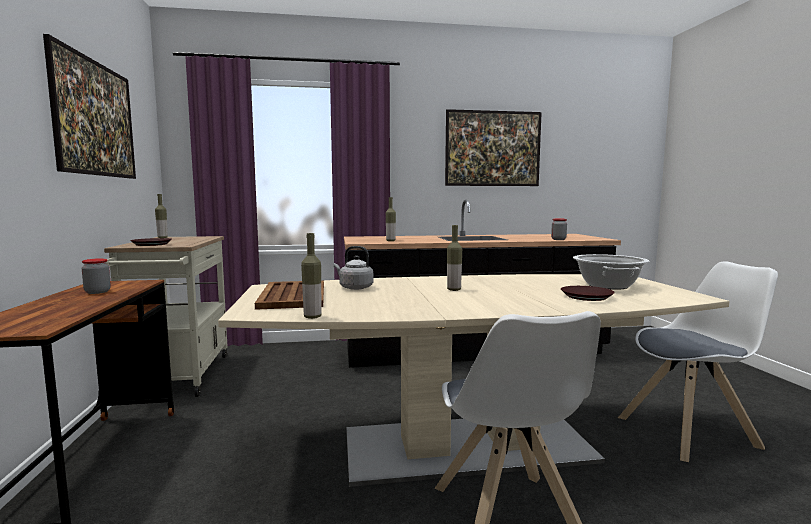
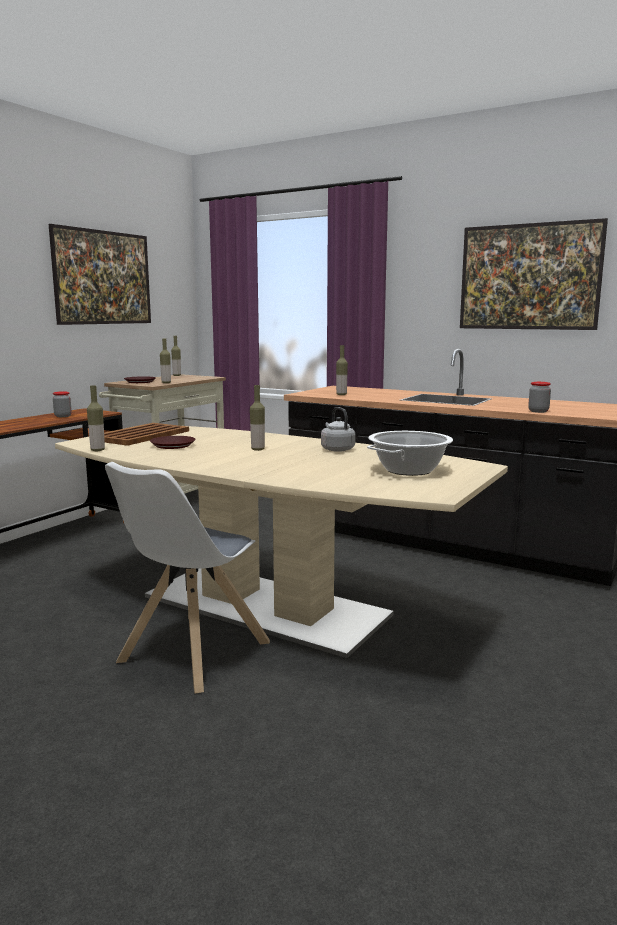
camera: 40 degrees right, 5 degrees up
(188, 243) = (166, 383): none -> bottle
(354, 288) = (199, 436): grey kettle -> grey kettle (336, 449)
(586, 297) = (331, 474): brown plate -> brown plate (173, 445)
(690, 432) = (504, 677): chair -> none

